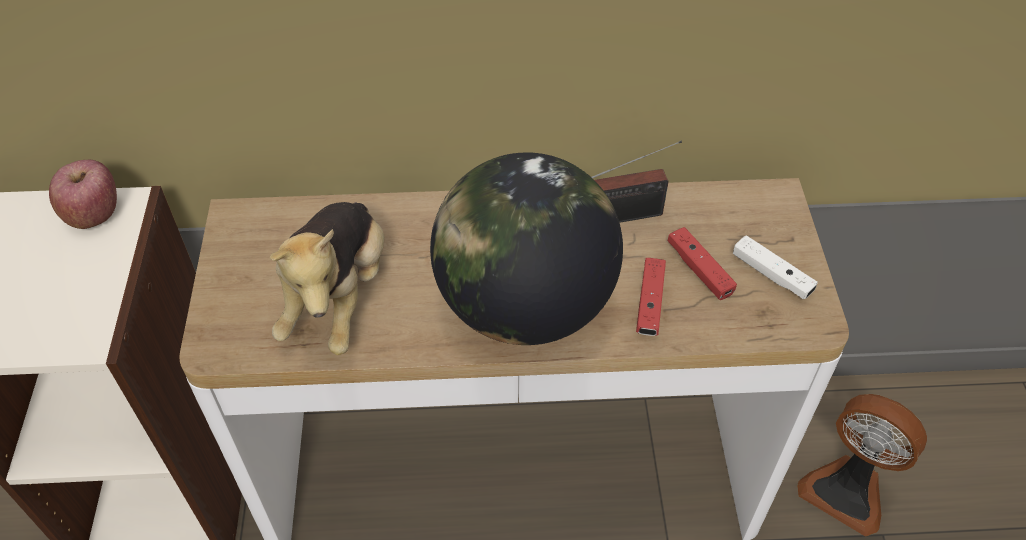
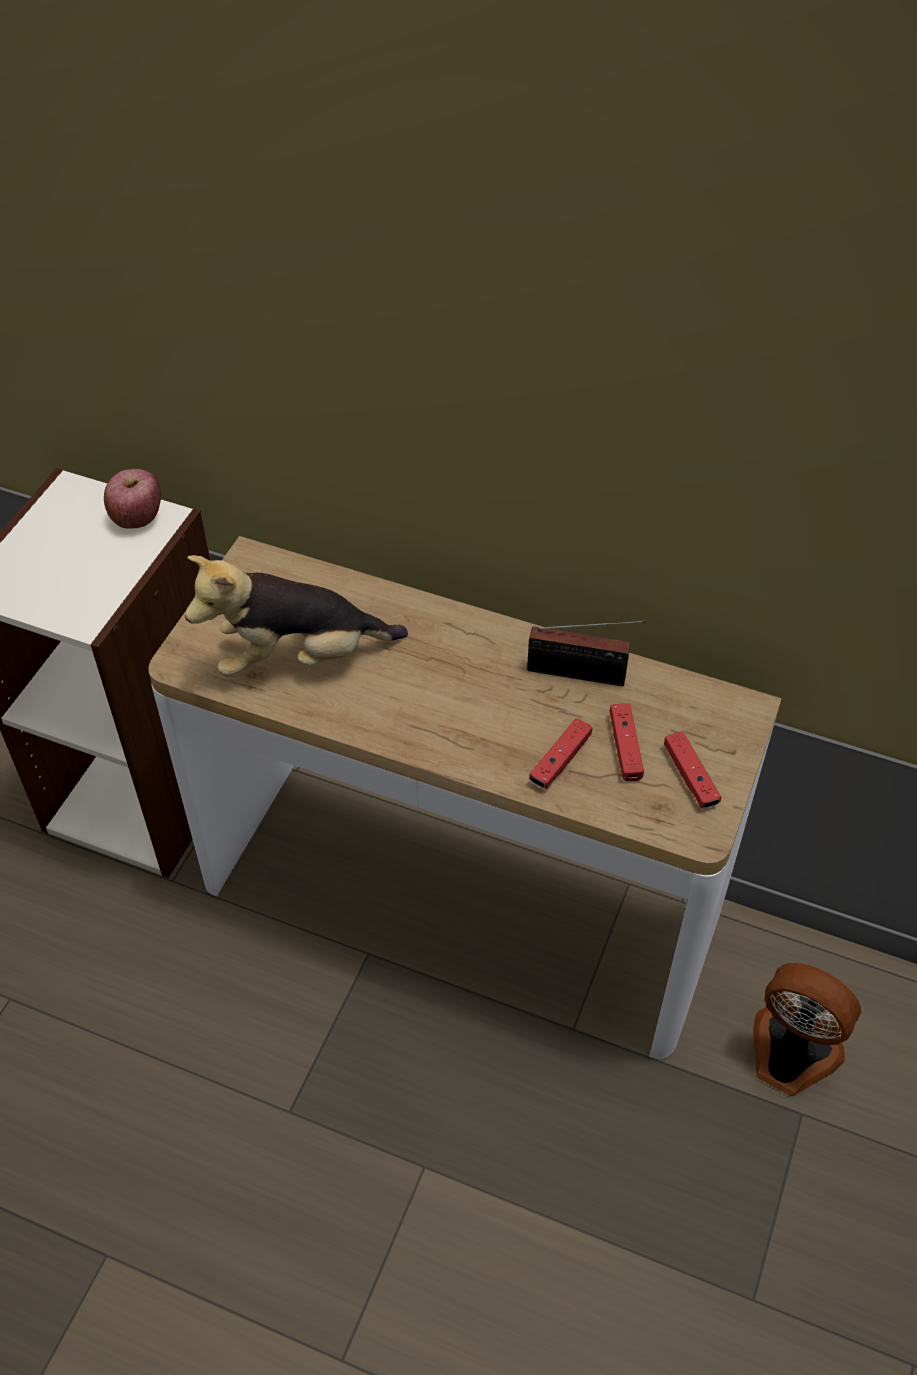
camera: 25 degrees right, 0 degrees up
(339, 297) = (298, 657): plush toy -> plush toy turned 45 degrees clockwise
(525, 306) = (449, 722): globe -> none
(771, 274) = (690, 776): white game controller -> red game controller
(846, 490) = (789, 1056): fan -> fan turned 150 degrees clockwise

